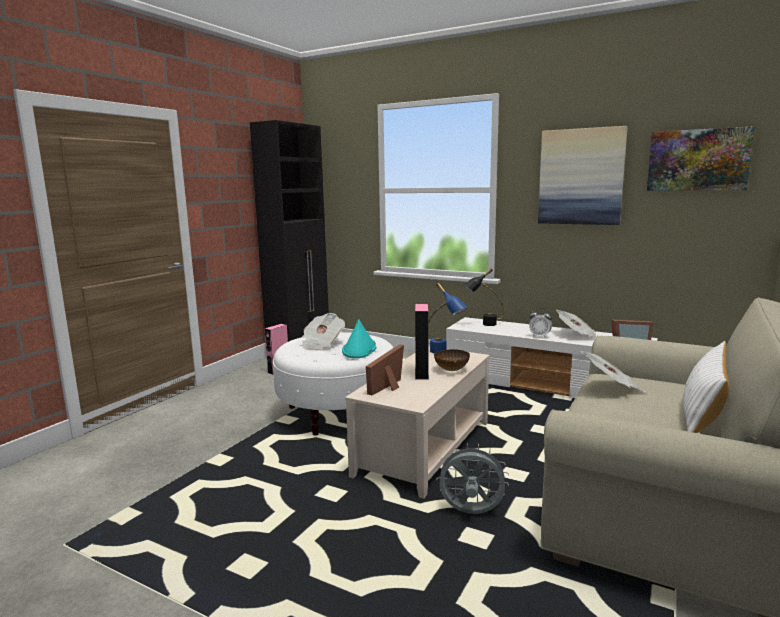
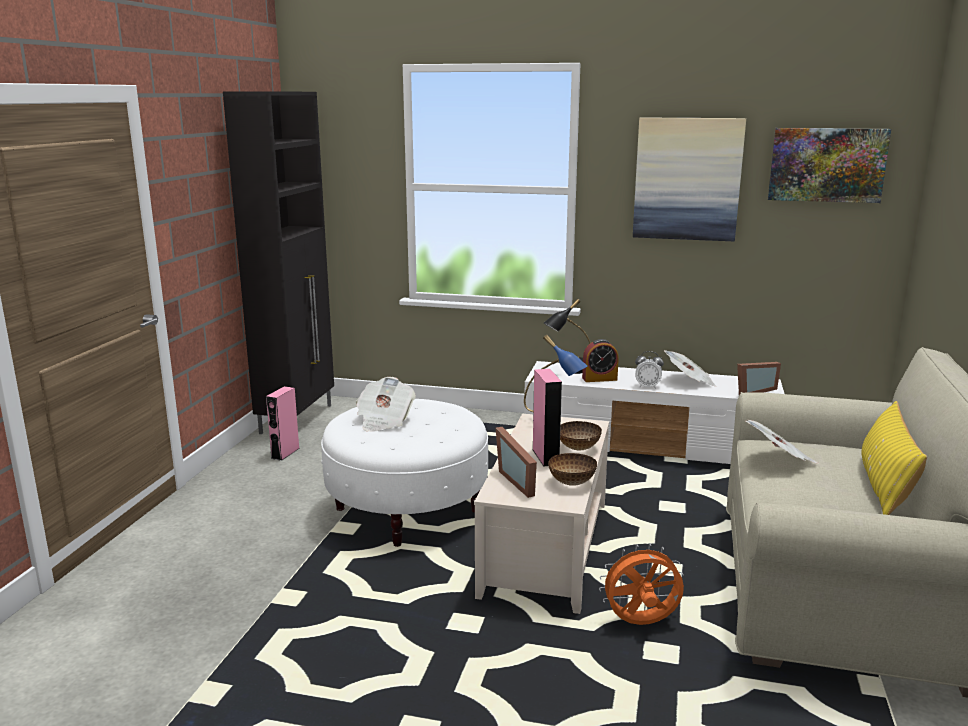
camera: 15 degrees left, 5 degrees up
(359, 349) = (442, 427): turquoise hat -> none
(390, 387) = (520, 480): picture frame -> picture frame turned 45 degrees counterclockwise
(429, 391) = (571, 482): none -> bowl
(471, 513) = (641, 624): grey fan -> orange fan
(504, 330) = (599, 379): none -> alarm clock
(703, 414) = (884, 485): white pillow -> yellow pillow

